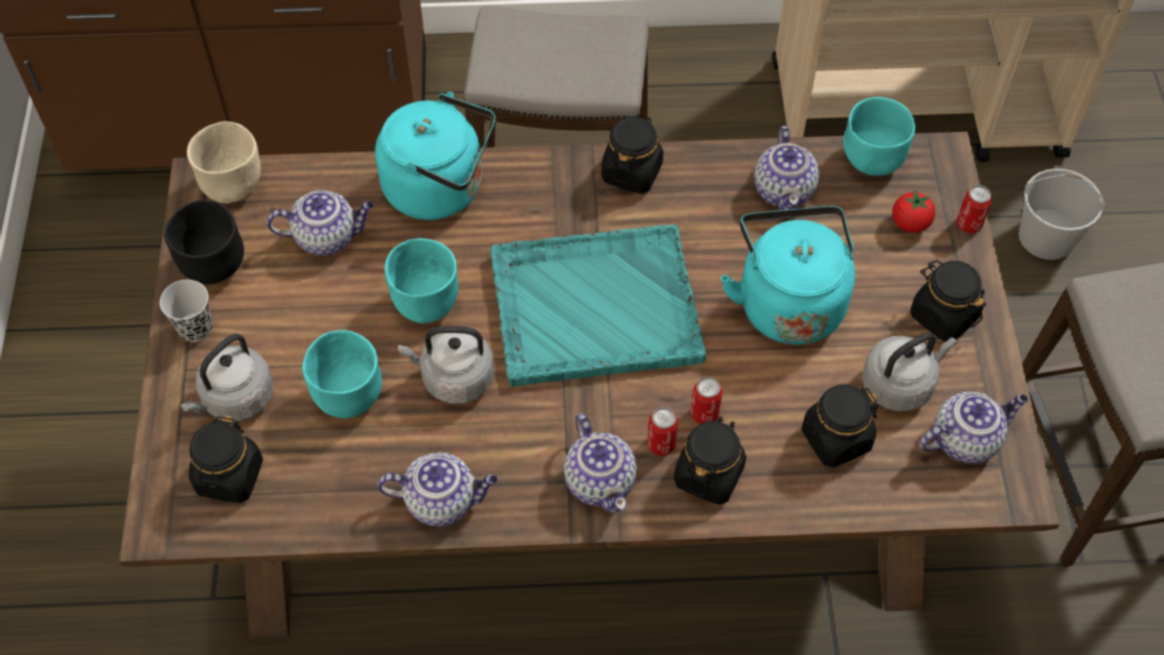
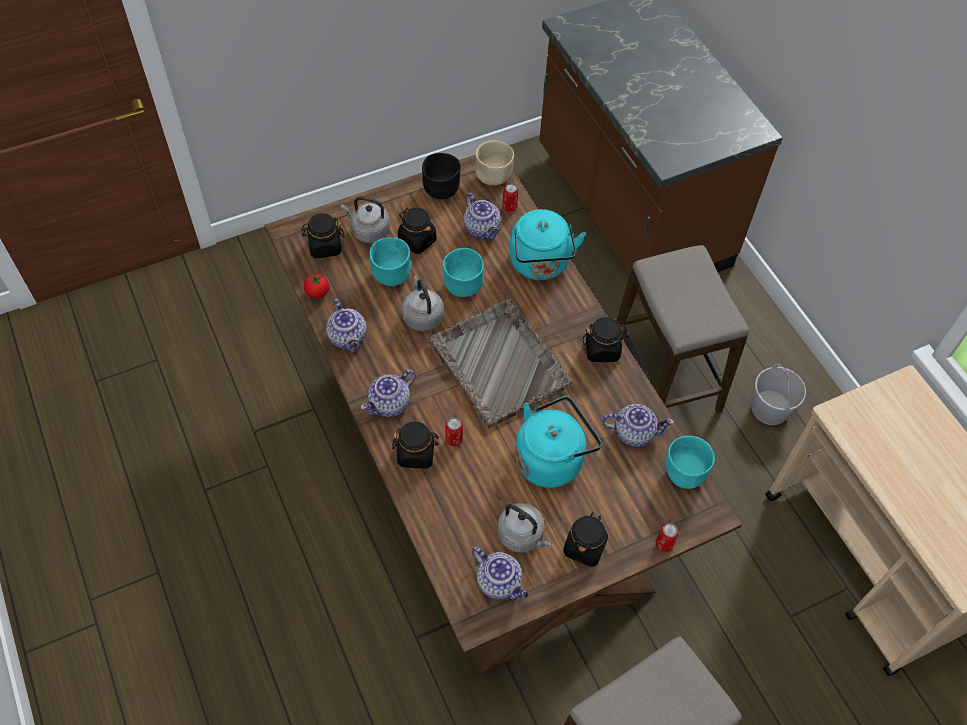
camera: 65 degrees right, 0 degrees up
(195, 328) = (401, 199): black cup -> none
(593, 307) = (498, 363): turquoise tray -> grey tray
(661, 444) = (425, 424): can -> can (509, 207)
(784, 190) = (633, 432): teapot -> teapot turned 150 degrees counterclockwise
(835, 439) = (468, 511): black jar -> black jar (417, 240)
(910, 223) = (646, 509): tomato -> tomato (317, 293)
(1048, 236) = (809, 680): white bucket -> white bucket (770, 409)

